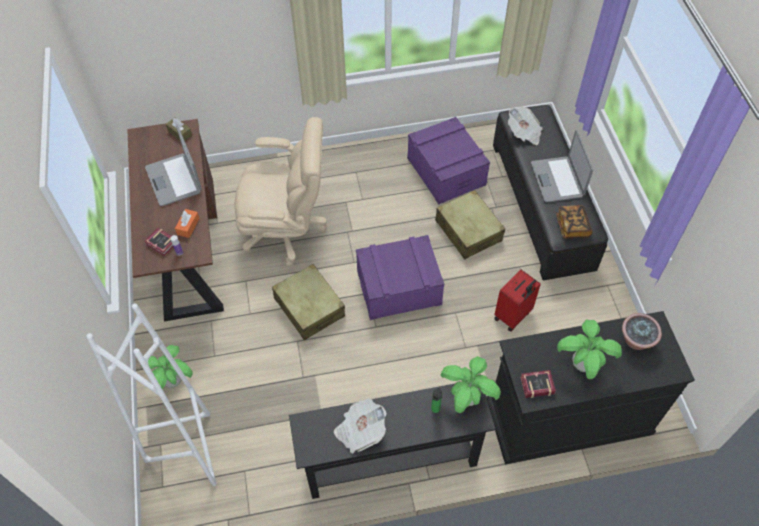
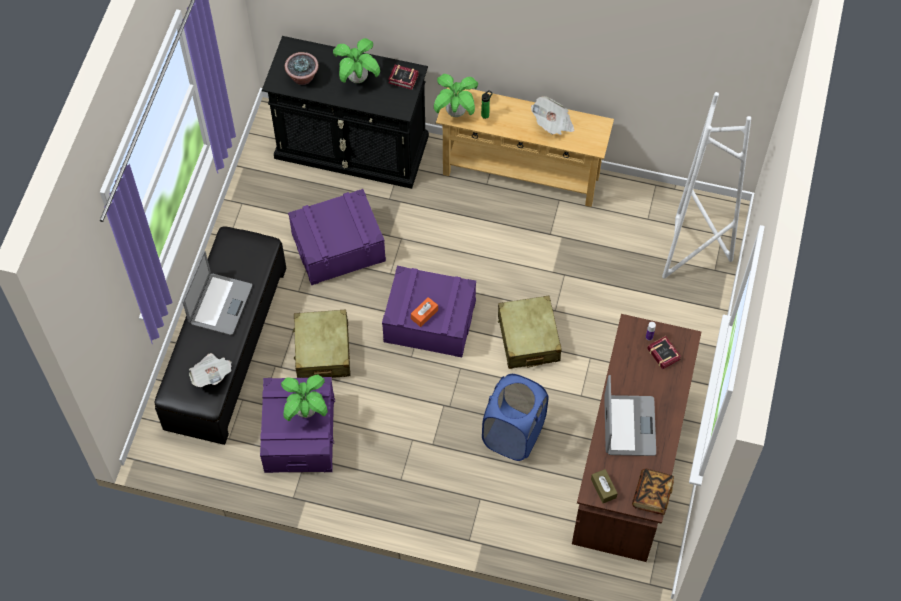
camera: 155 degrees left, 5 degrees up
(173, 381) = (687, 321): potted plant -> potted plant (306, 411)
(188, 226) = (631, 362): orange tissue box -> orange tissue box (424, 314)
(288, 232) = (513, 434): beige office chair -> blue laundry basket
(391, 463) = (521, 174): black console table -> beige console table
(513, 316) = (338, 247): red suitcase -> purple storage box
(572, 227) = (245, 249): book -> book (652, 495)

